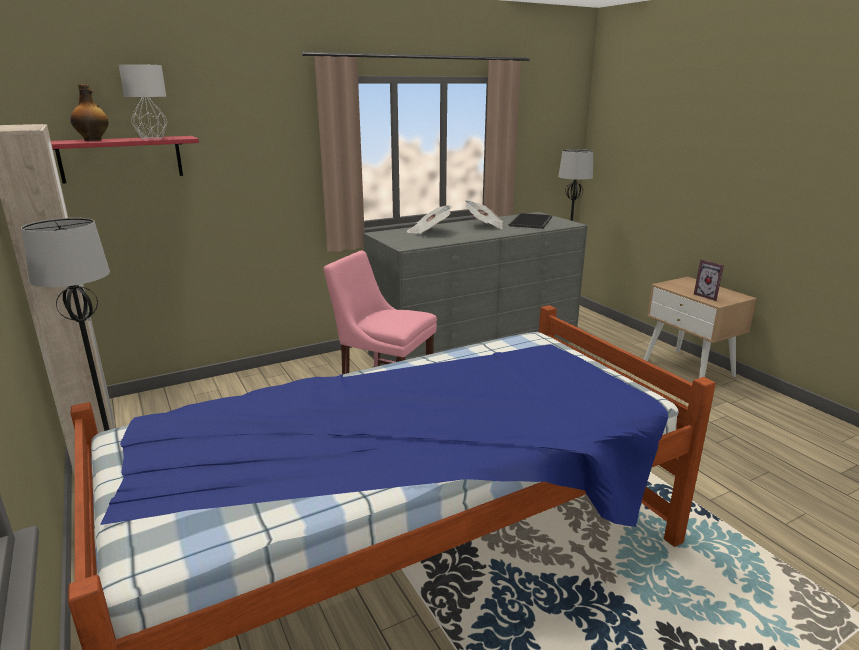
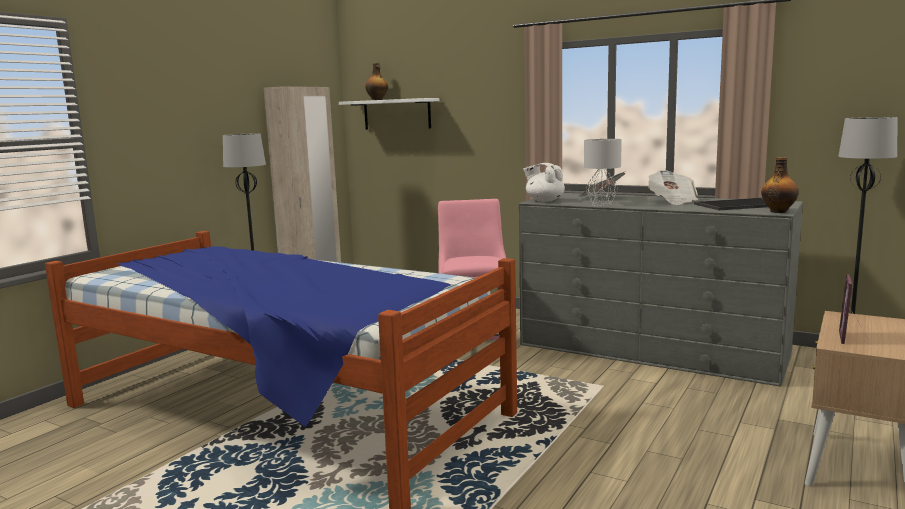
camera: 60 degrees right, 10 degrees down
(121, 159) = (397, 114): red shelf -> white shelf
(151, 138) = (404, 98): grey table lamp -> grey table lamp (600, 204)
(406, 244) = (544, 200): none -> white teapot
(570, 223) = (778, 211): none -> bottle

